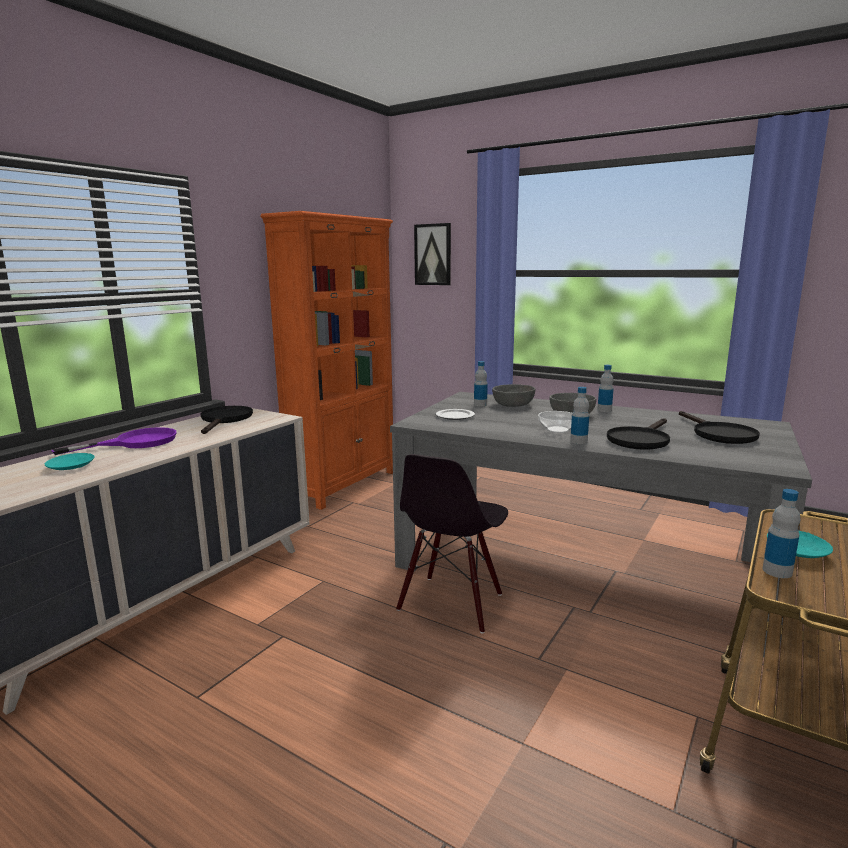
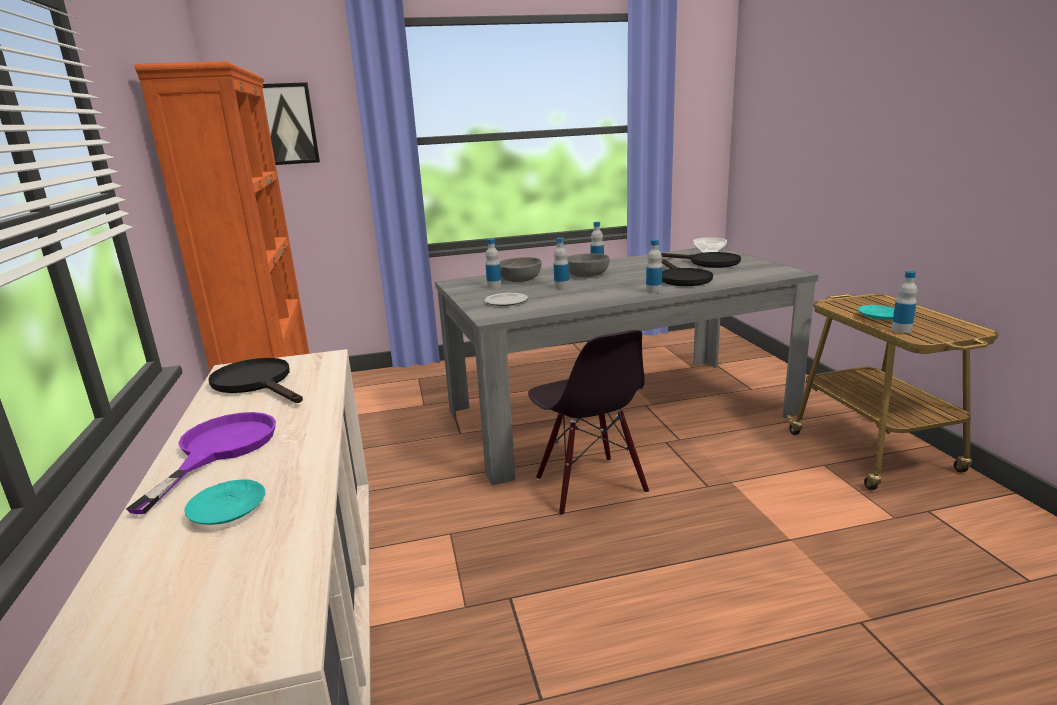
camera: 45 degrees left, 5 degrees up
(522, 417) = (561, 287): none -> bottle
(557, 430) = (614, 288): bowl -> bowl (709, 252)

